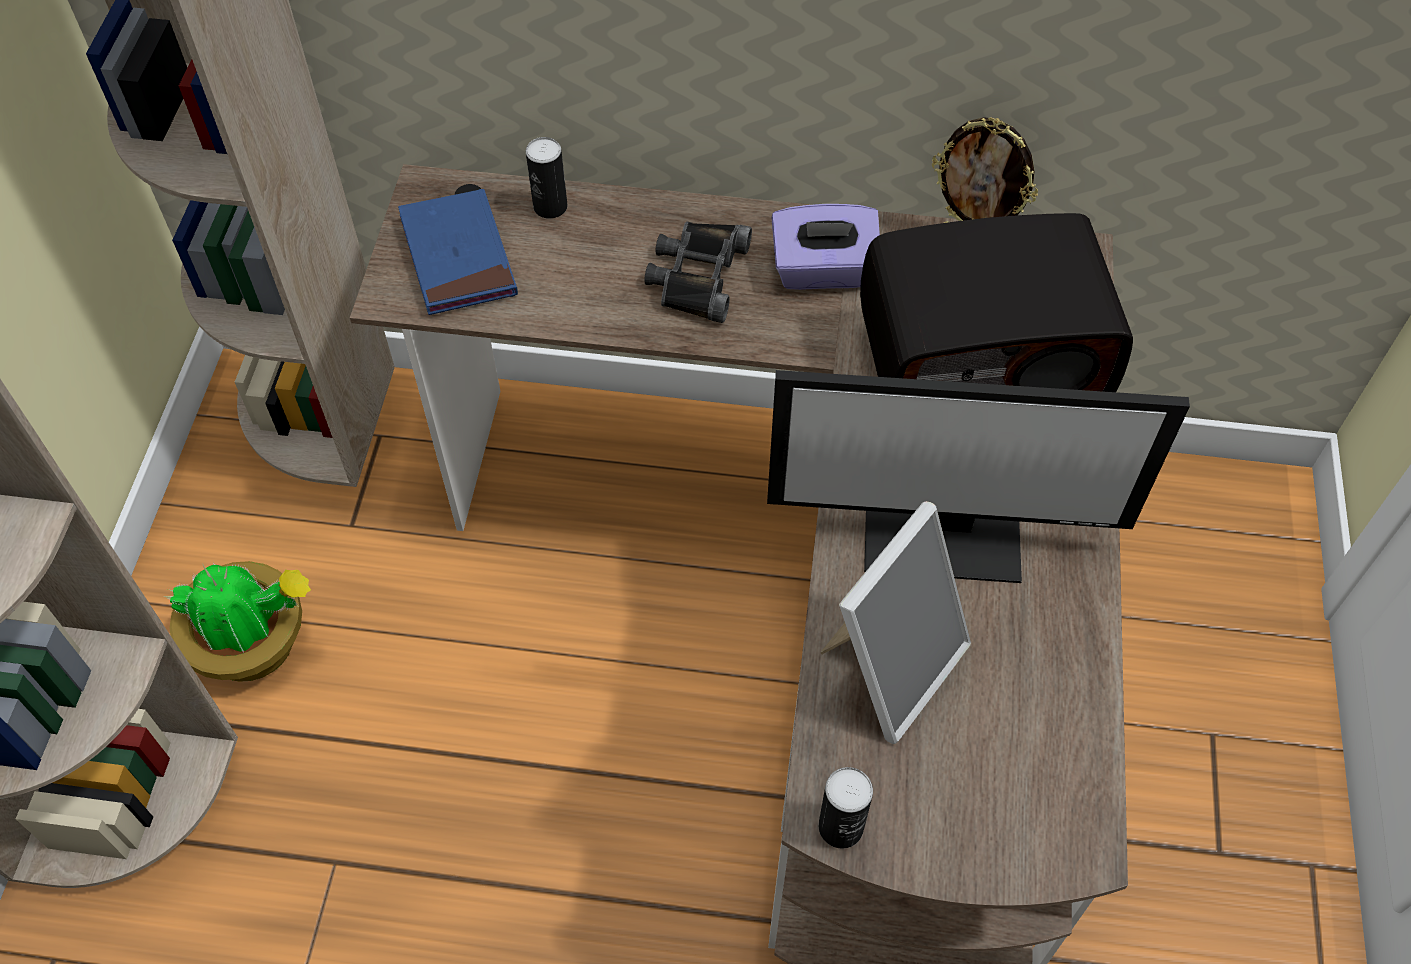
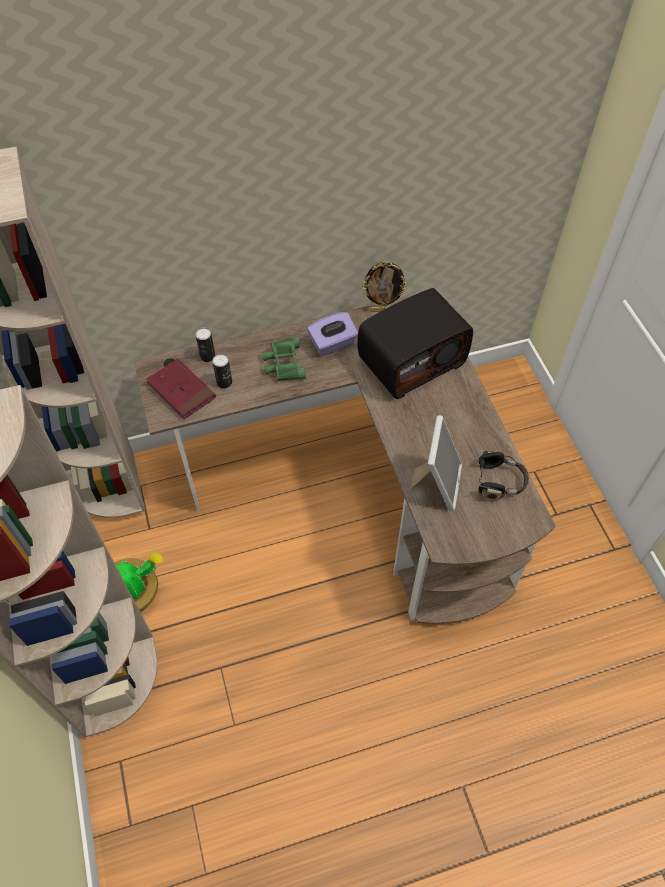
camera: 25 degrees left, 0 degrees up
(458, 257) = (181, 391): blue book -> red book
(697, 275) = (284, 363): black binoculars -> green binoculars
(840, 827) = (450, 548): can -> can (224, 382)
(944, 534) = (431, 428): monitor -> none
(1041, 721) = (499, 482): none -> black headphones

